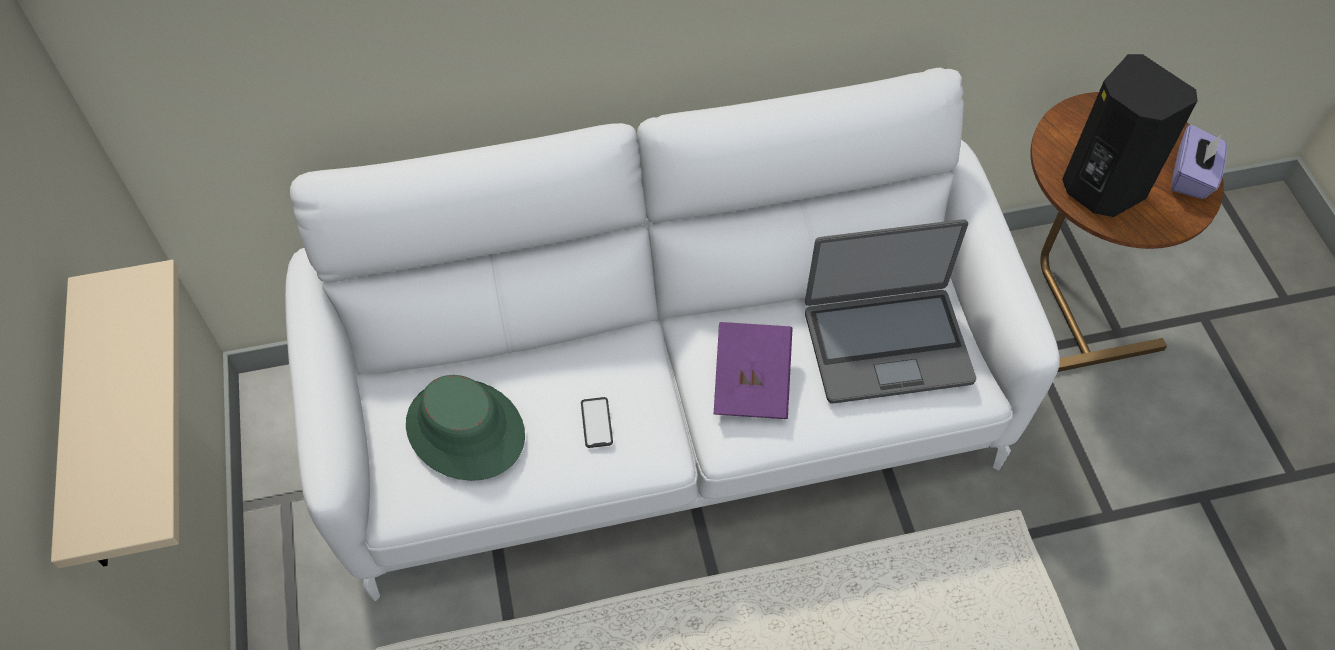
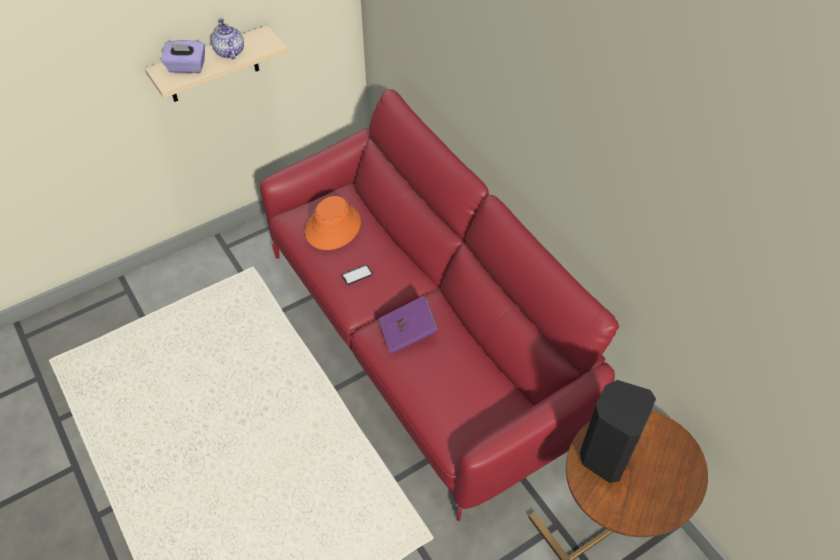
camera: 70 degrees right, 5 degrees down
(118, 369) = (229, 52): none -> teapot
(465, 430) = (332, 227): green hat -> orange hat
(668, 417) = (420, 340): white sofa -> red sofa
(886, 344) = (461, 390): laptop -> none
(1191, 177) = (648, 511): purple tissue box -> purple tissue box (186, 67)

